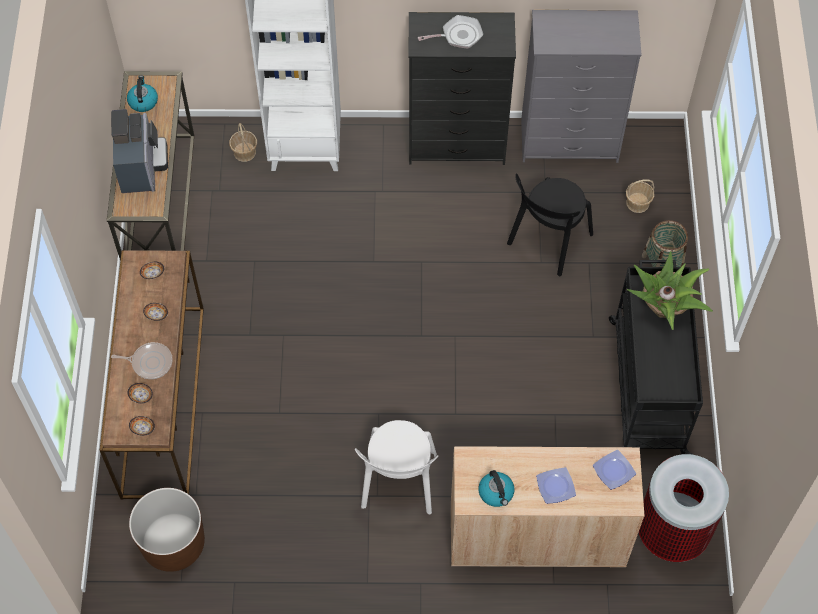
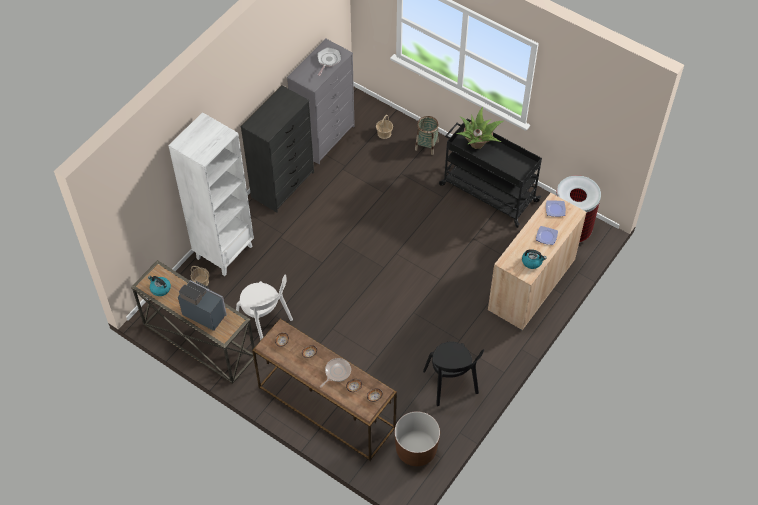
camera: 55 degrees left, 5 degrees down
(398, 484) = (460, 327): white chair -> white chair (265, 323)
(458, 35) = (274, 114): frying pan -> frying pan (328, 61)
(547, 241) = (374, 182): black chair -> black chair (451, 384)

